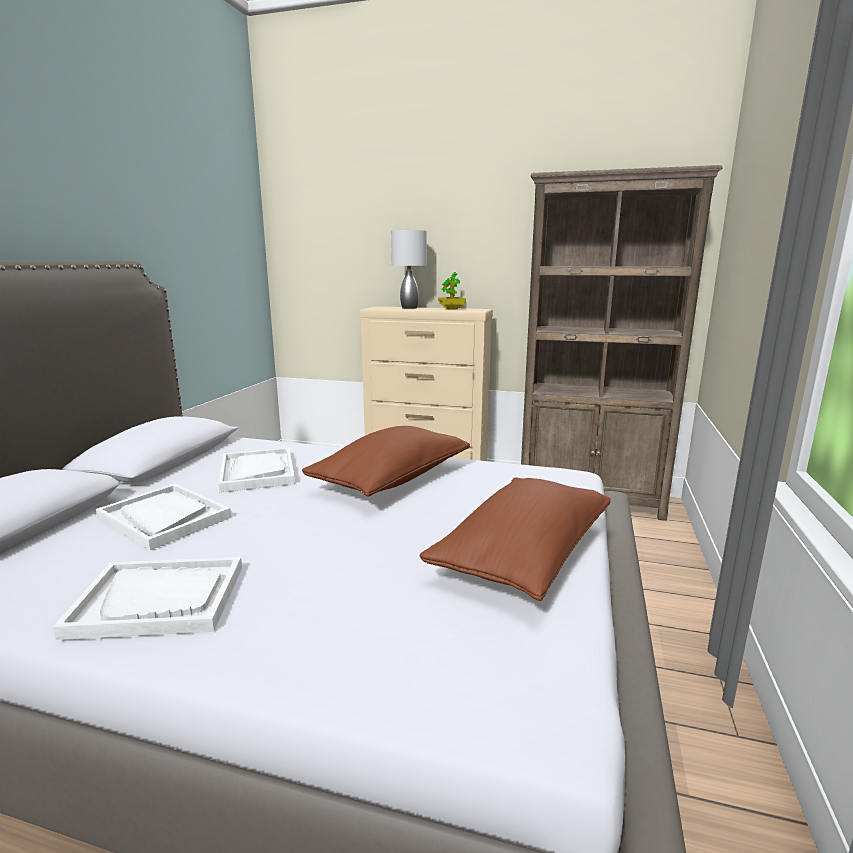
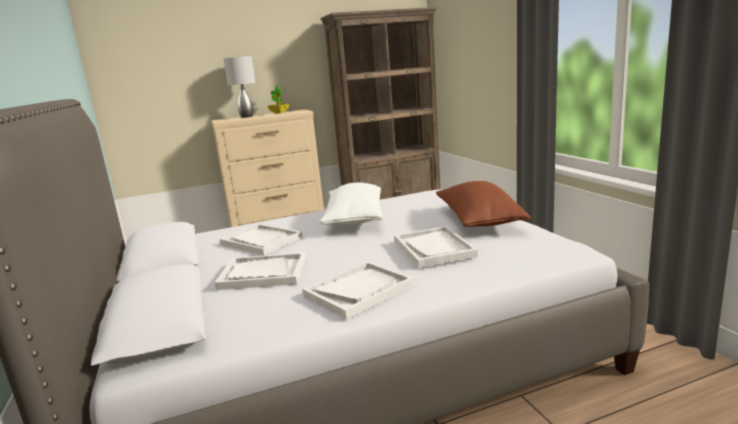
camera: 35 degrees left, 0 degrees up
(356, 578) = (434, 248): none -> white tray
(391, 480) = (354, 219): brown pillow -> white pillow

